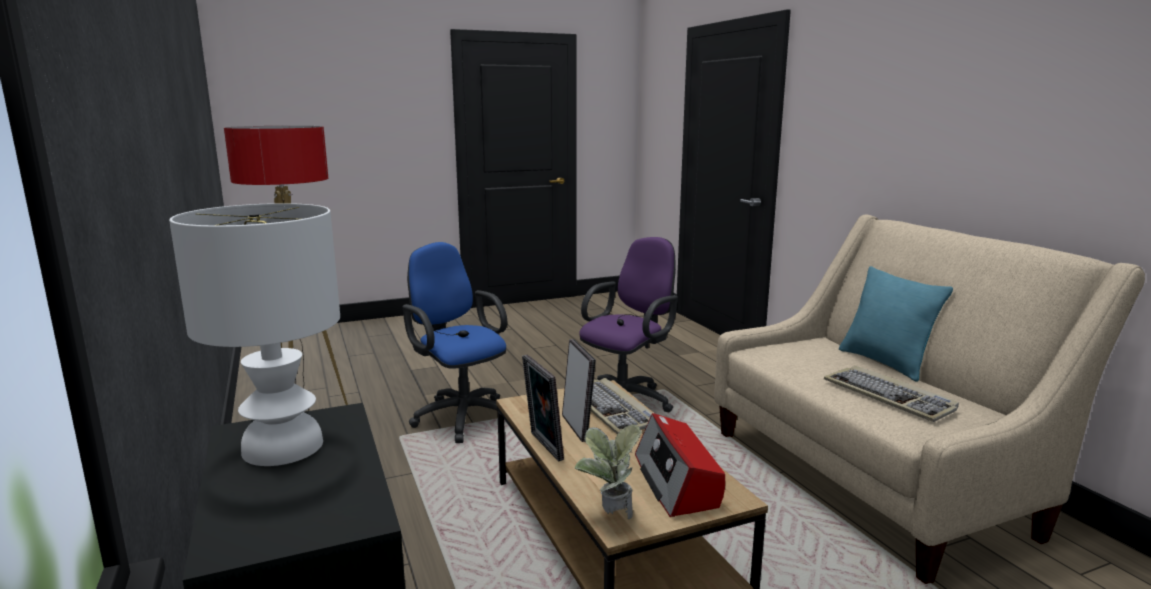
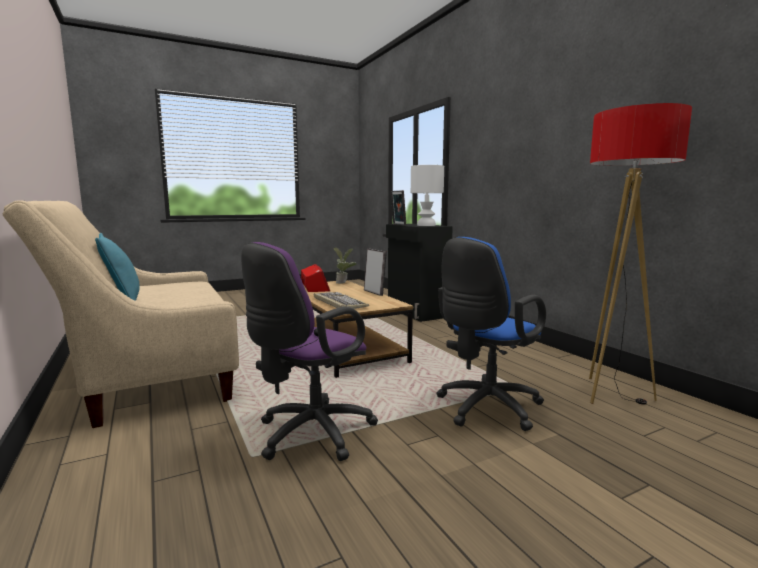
camera: 175 degrees right, 5 degrees down
(461, 416) = (485, 409): blue office chair -> blue office chair turned 90 degrees clockwise
(578, 427) = (358, 297): picture frame -> picture frame (398, 224)
(889, 397) = (172, 290): keyboard -> none

